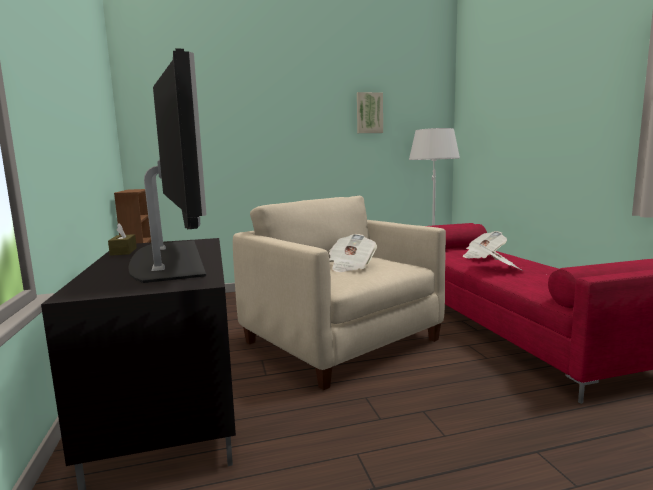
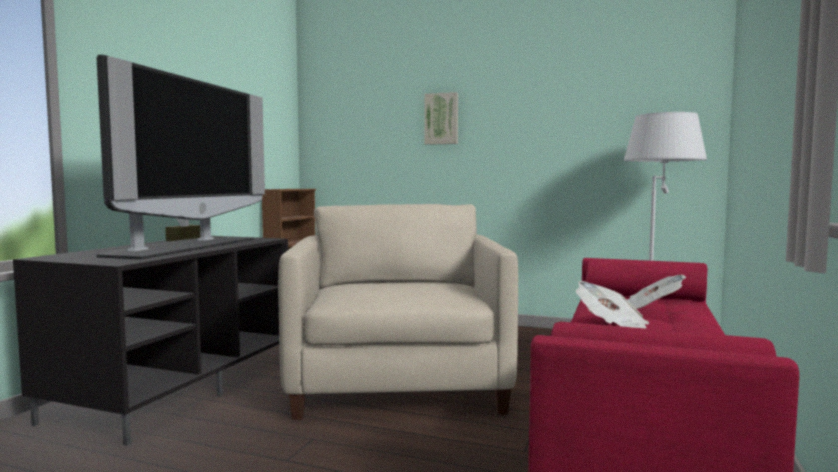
camera: 35 degrees right, 5 degrees down
(351, 266) = (389, 287): newspaper -> none
(369, 113) = (579, 96): picture -> picture (441, 119)

